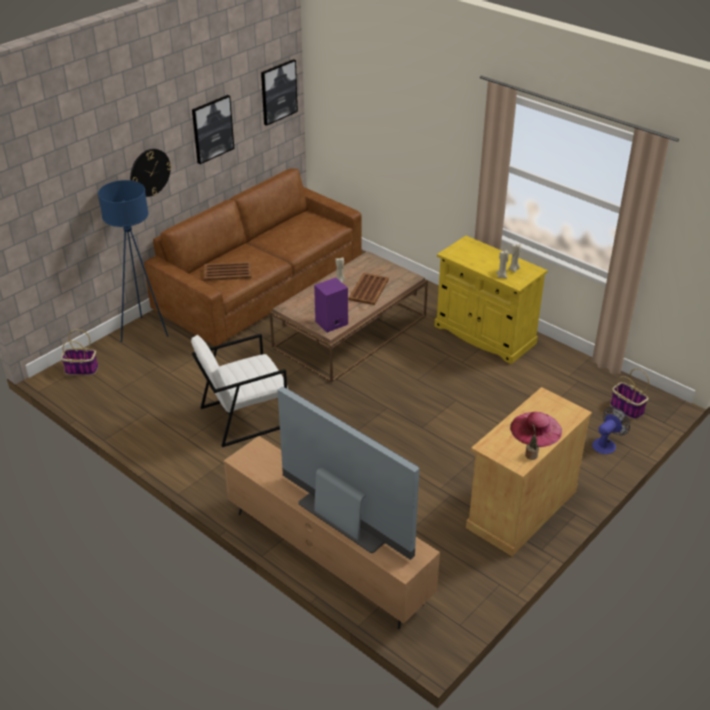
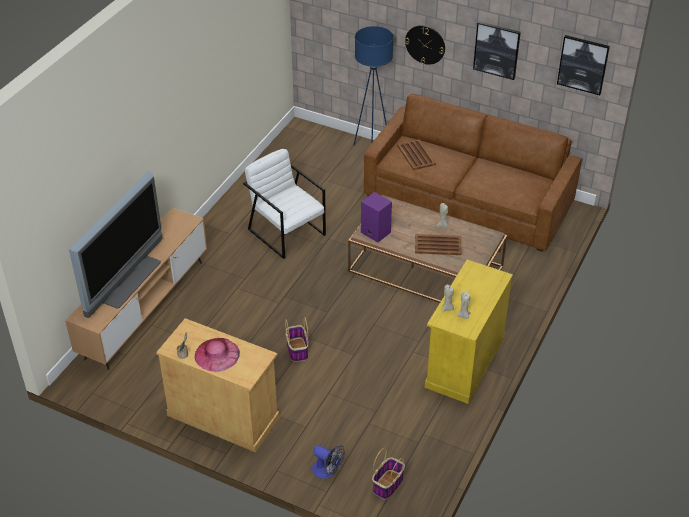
camera: 75 degrees right, 5 degrees up
(80, 369) = (312, 136): basket -> basket (297, 349)

